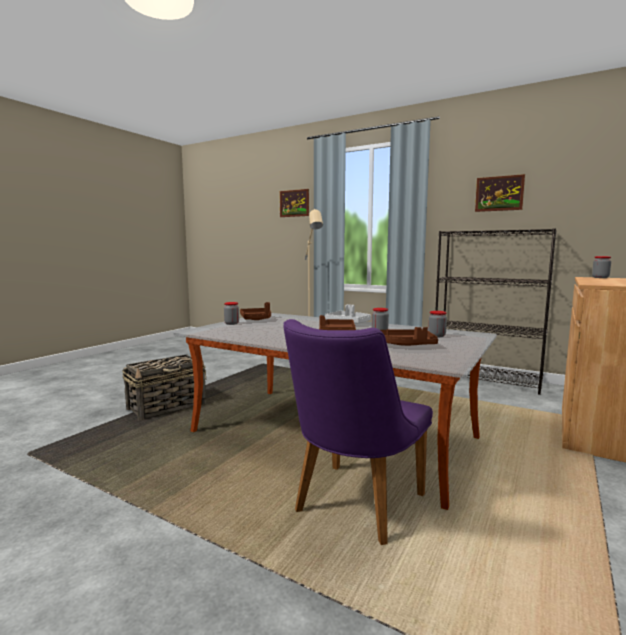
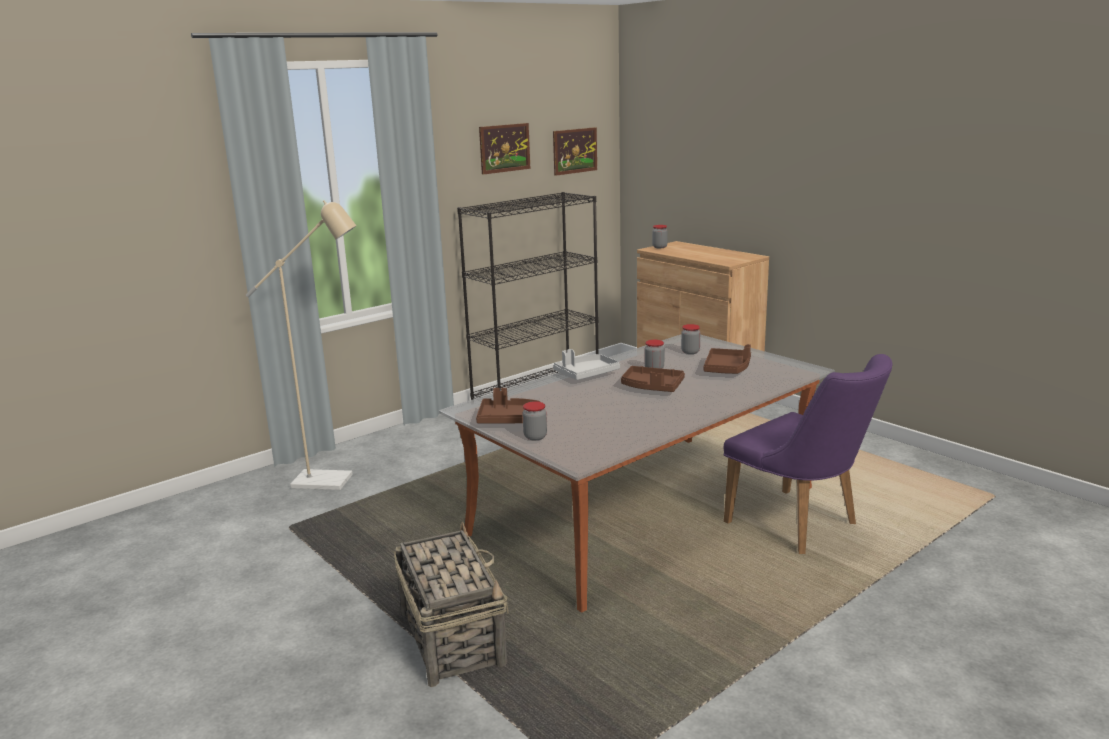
camera: 70 degrees left, 10 degrees up
(294, 203) = (158, 177): picture -> picture (574, 151)

